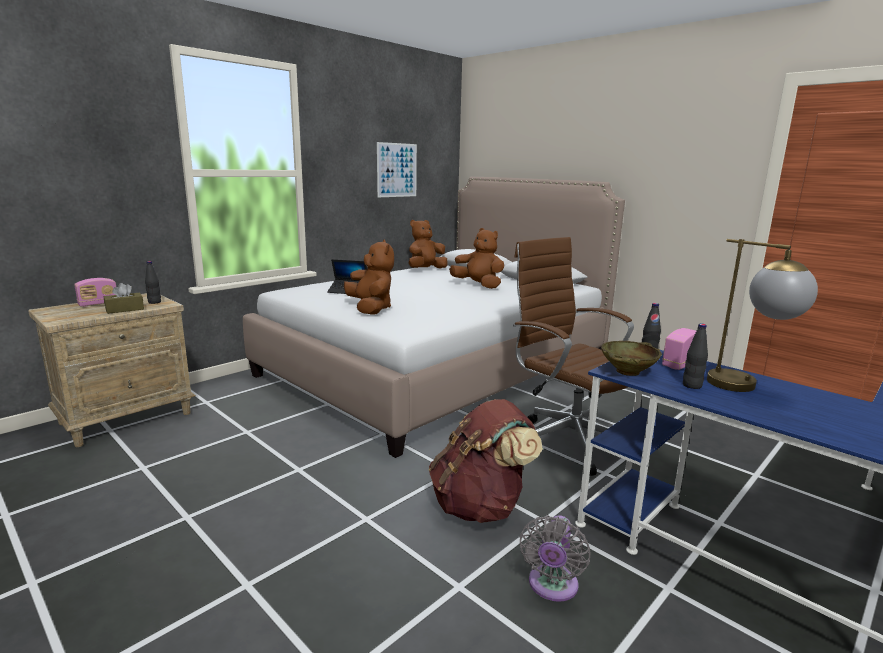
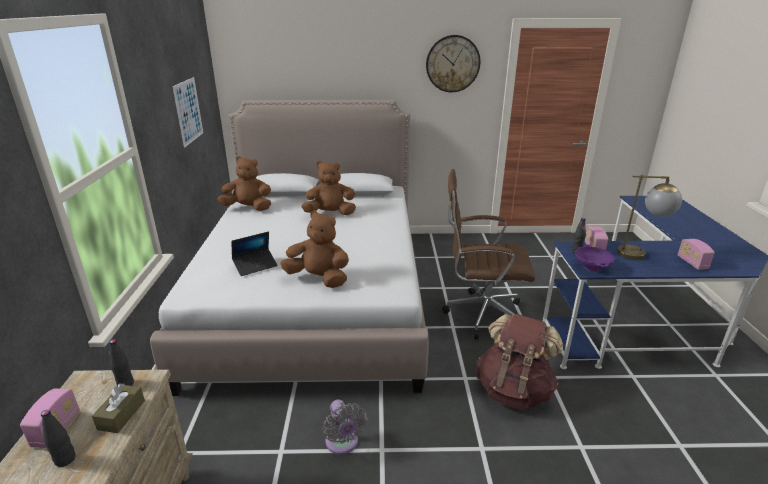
camera: 45 degrees left, 10 degrees up
(426, 269) = (248, 208): brown plush toy -> brown plush toy turned 90 degrees clockwise
(552, 587) = (606, 412): grey fan -> grey fan (343, 444)
(628, 371) = (591, 268): beige bowl -> purple bowl
(691, 140) = (452, 64): none -> wall clock
(692, 385) = (626, 264): black bottle -> black bottle (65, 460)
(828, 423) = (692, 263): none -> radio

